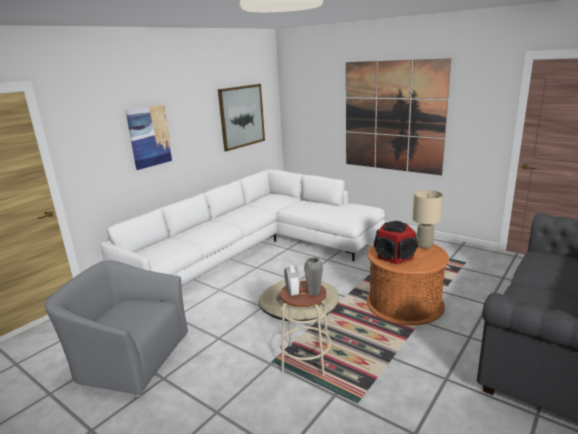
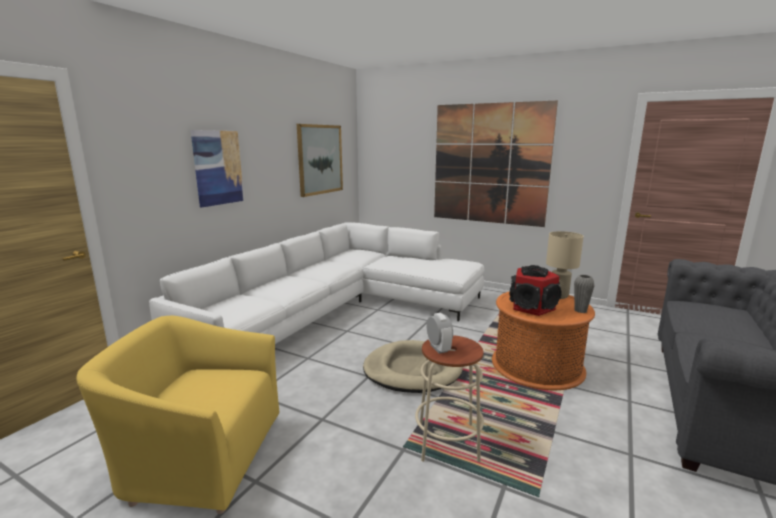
camera: 10 degrees left, 5 degrees down
(130, 359) = (200, 456): grey armchair -> yellow armchair
(314, 292) = (467, 348): grey vase -> grey vase (580, 310)

